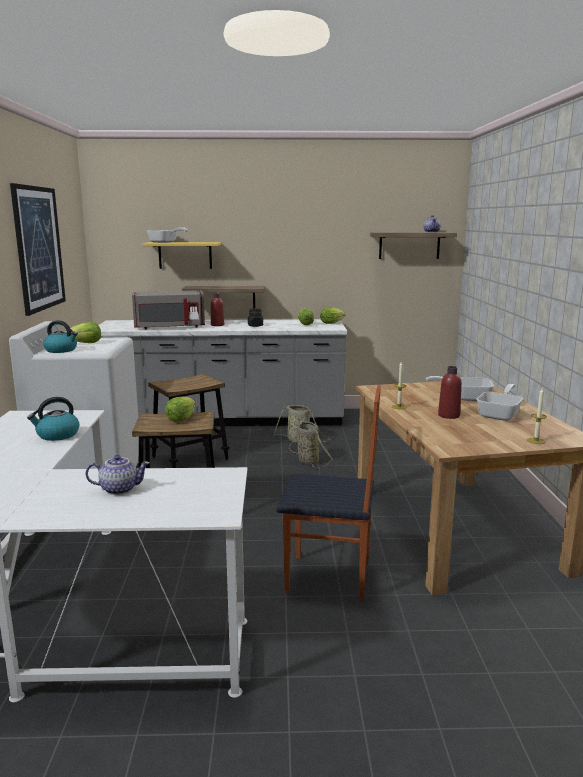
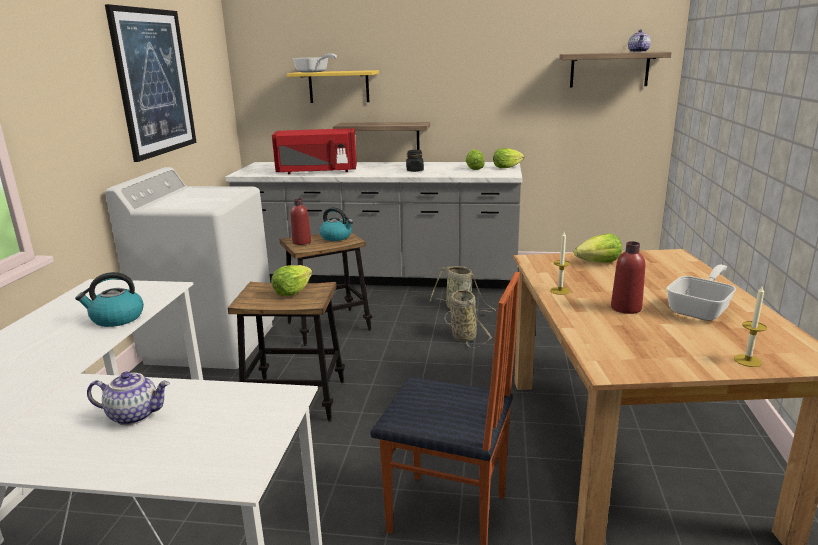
camera: 10 degrees right, 5 degrees up
(61, 350) = (168, 204): kettle -> kettle (336, 237)
(86, 343) = (201, 194): lettuce -> lettuce (599, 263)
(169, 327) = (317, 171): grey microwave -> red microwave
(217, 325) = (372, 169): red bottle -> red bottle (301, 242)
(466, 397) = (657, 278): frying pan -> none

